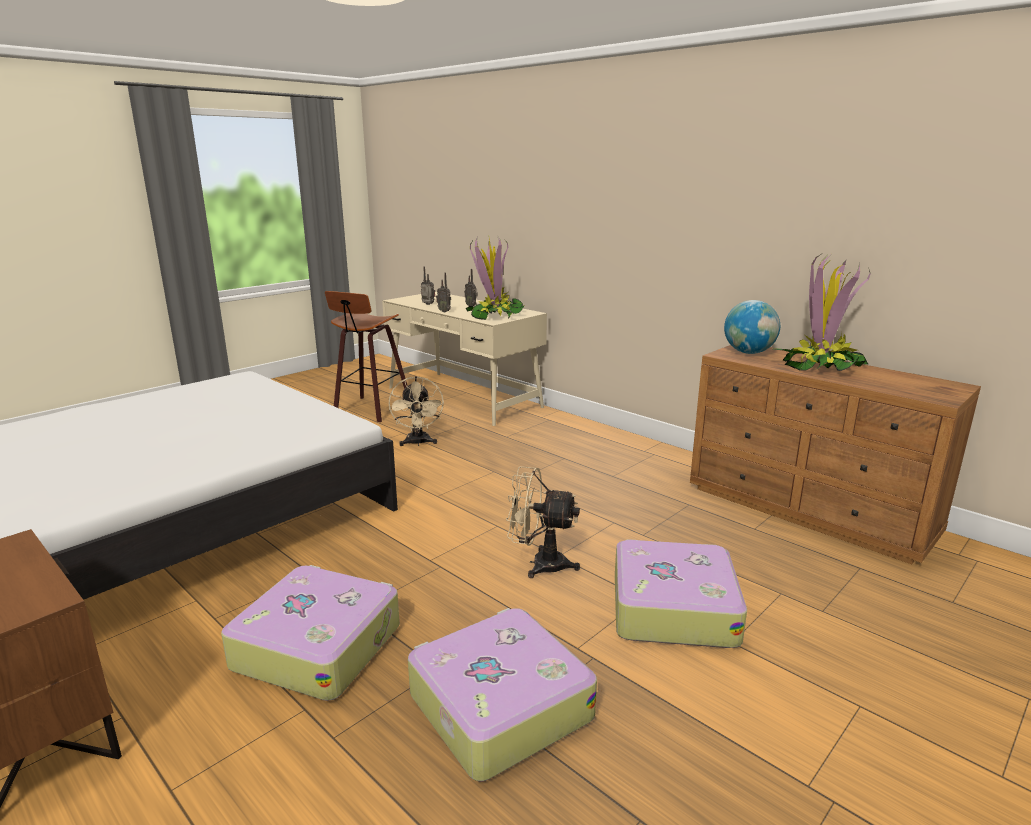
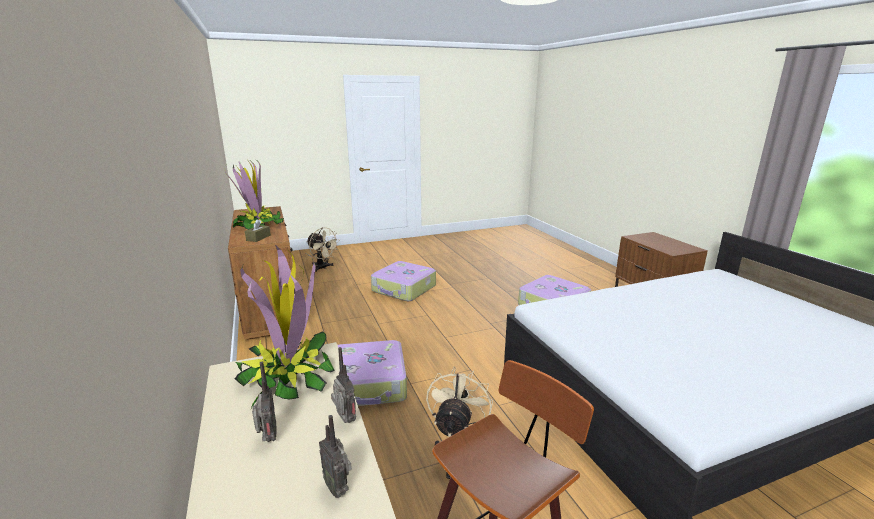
camera: 155 degrees left, 0 degrees up
(498, 705) = (490, 281): suitcase -> suitcase (369, 384)
(539, 564) = (439, 313): beige fan -> beige fan (323, 268)
(748, 352) = (258, 238): globe -> brown tissue box

